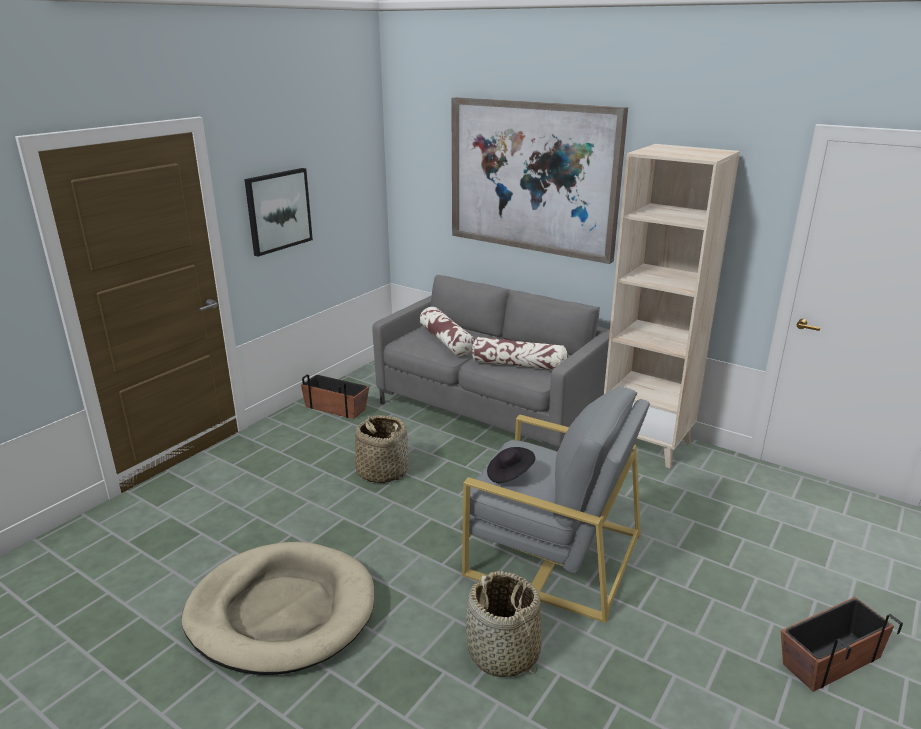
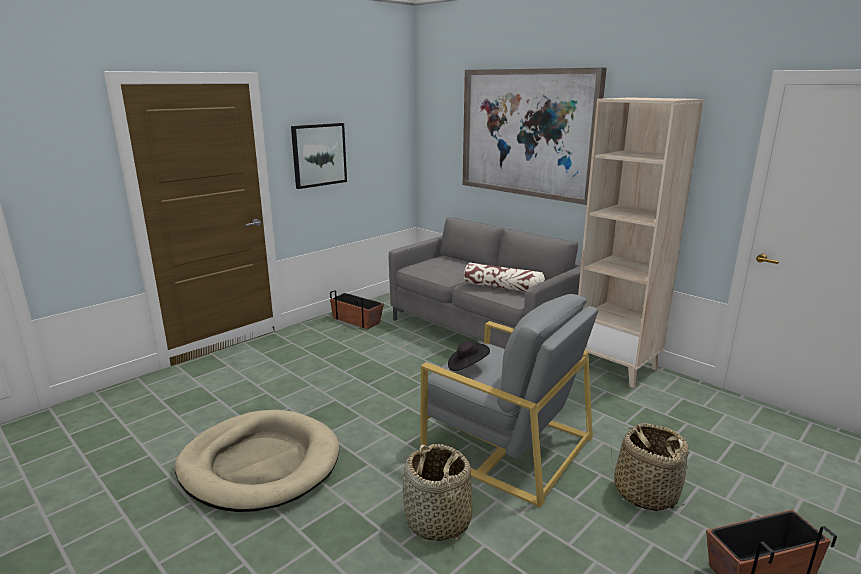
camera: 10 degrees right, 5 degrees down
(382, 471) = (378, 368): basket -> basket (645, 492)
(446, 340) = (448, 268): pillow -> none

